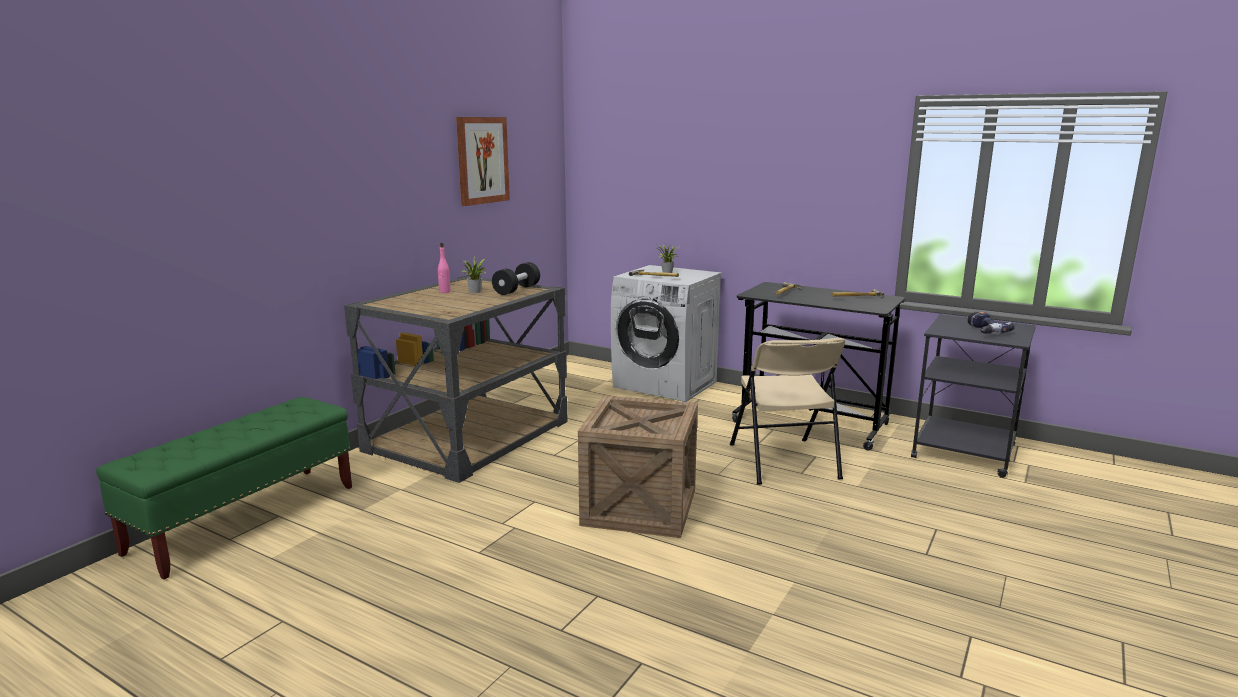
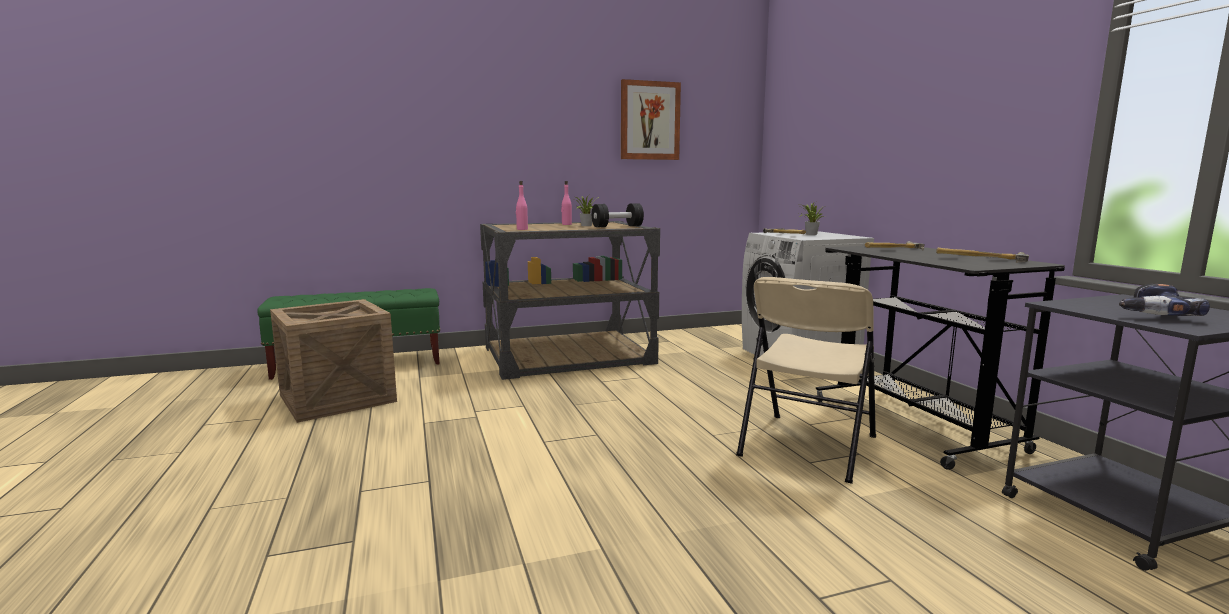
camera: 40 degrees right, 5 degrees down
(442, 311) = (522, 229): none -> pink bottle
(639, 507) = (590, 435): crate -> crate (337, 398)

